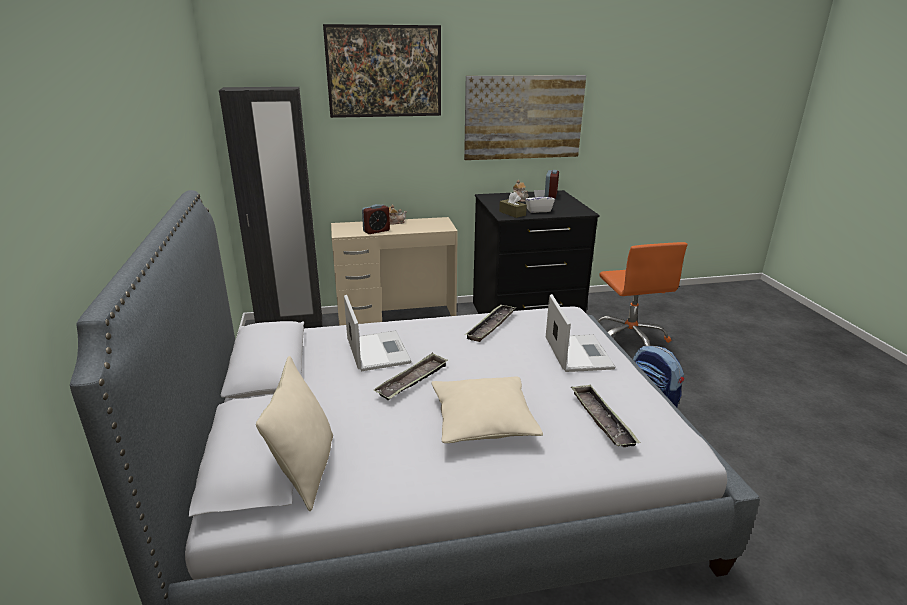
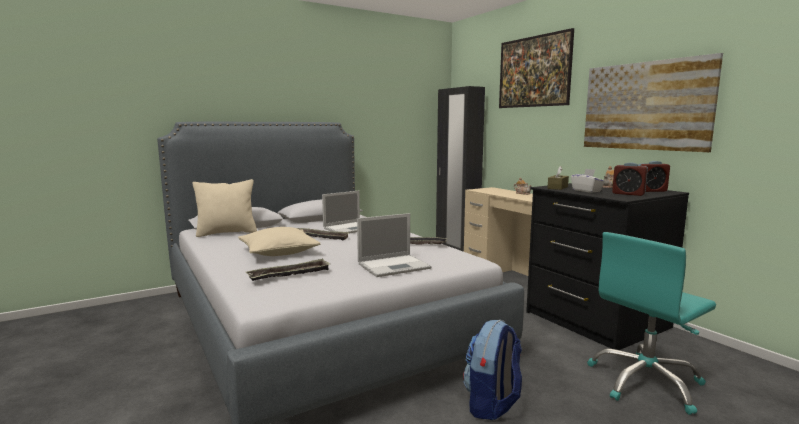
camera: 70 degrees right, 15 degrees down
(376, 231) = (495, 193): alarm clock -> alarm clock (628, 194)
(629, 339) = (645, 382): orange office chair -> turquoise office chair

